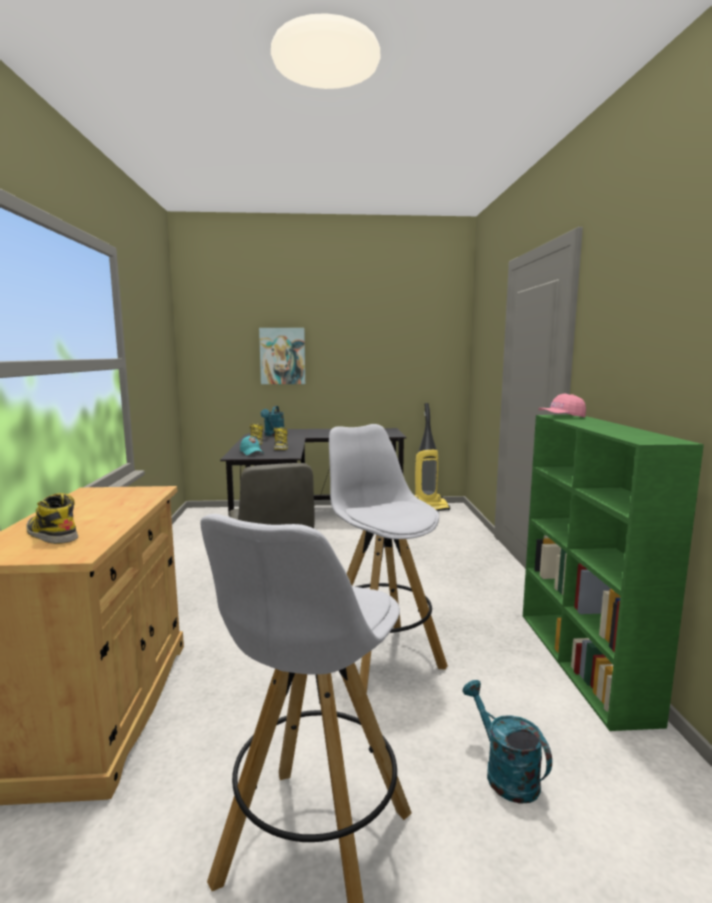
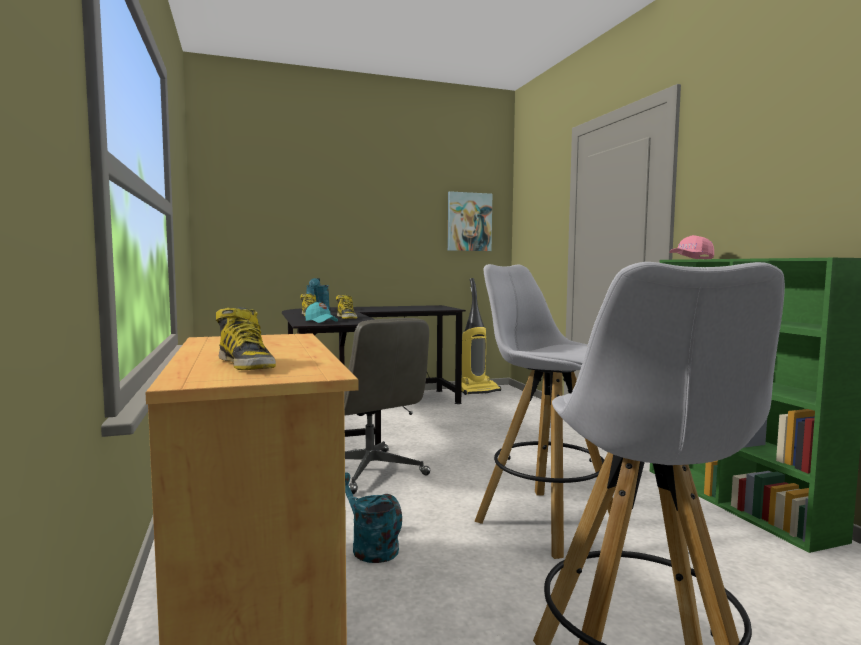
camera: 15 degrees left, 5 degrees down
(51, 534) = (246, 364): boot -> boot turned 150 degrees counterclockwise
(282, 356) = (318, 224): picture -> picture (469, 222)
(504, 773) = (754, 602): turquoise watering can -> turquoise watering can (369, 547)

